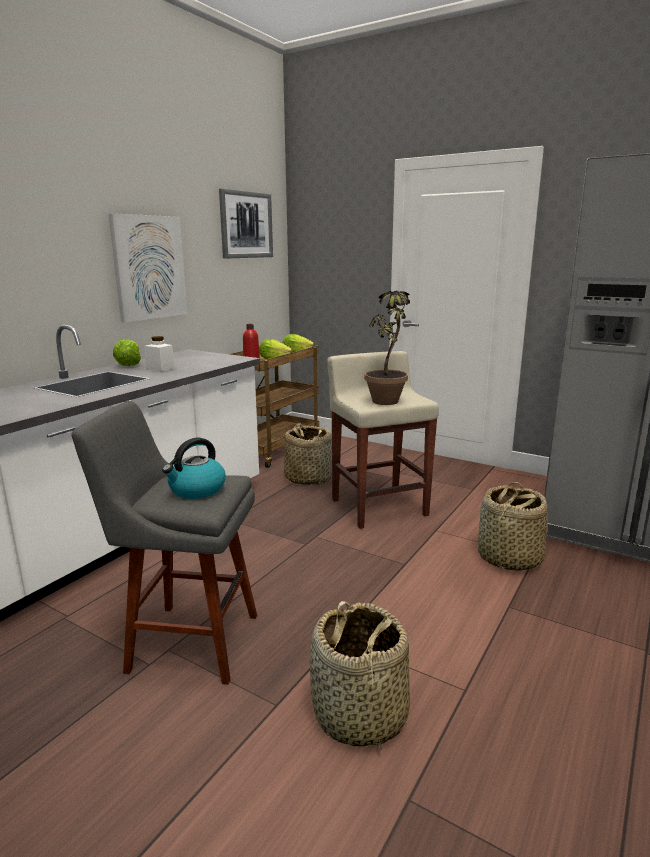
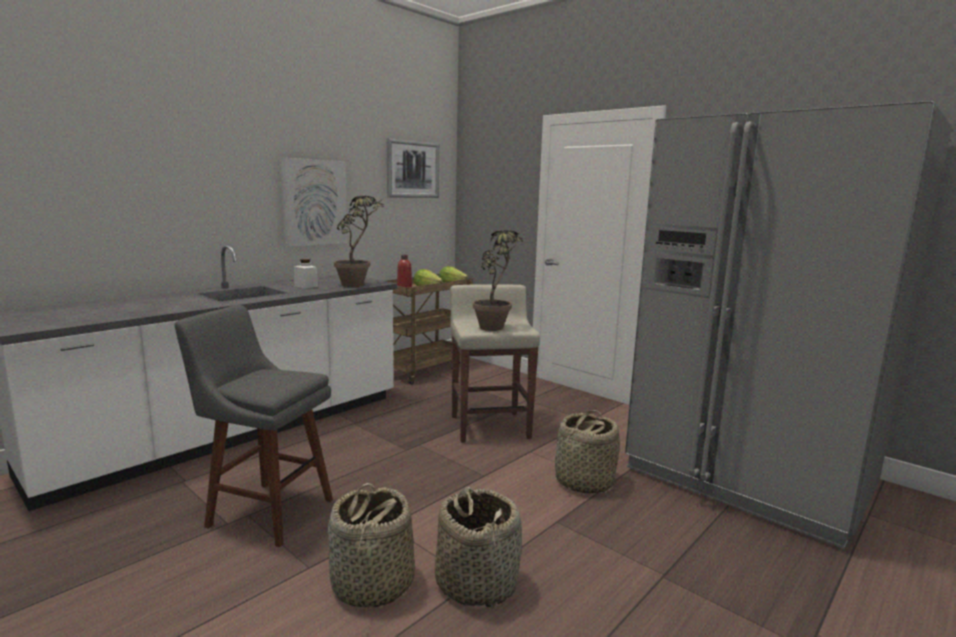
camera: 10 degrees right, 5 degrees down
(128, 366) = (283, 282): lettuce -> none
(196, 490) = (273, 379): kettle -> none
(217, 361) = (358, 284): none -> potted plant
(308, 478) = (441, 396): basket -> basket (476, 582)

